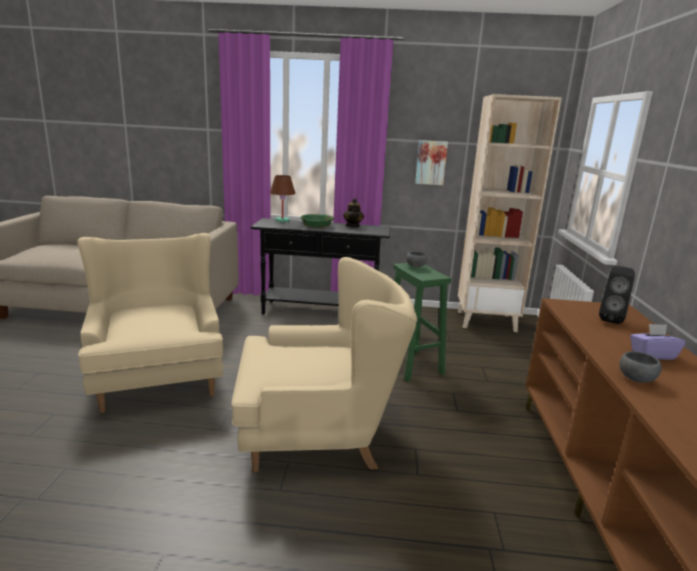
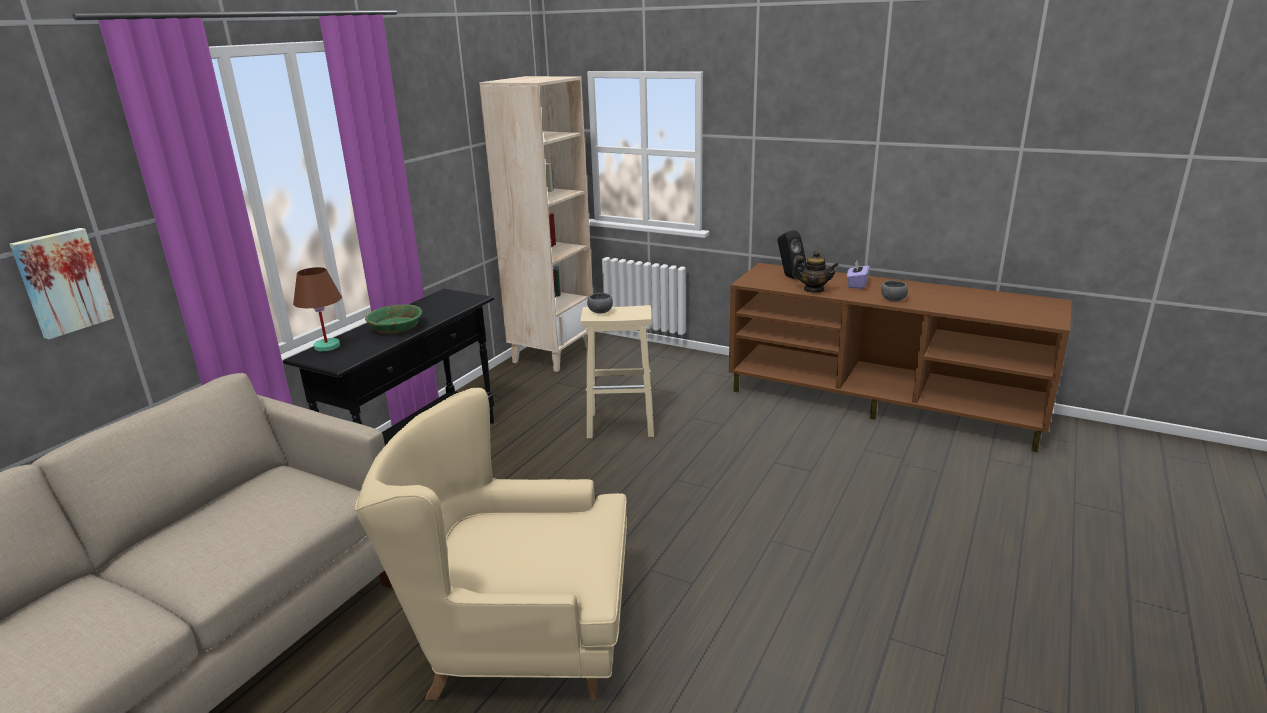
camera: 65 degrees left, 5 degrees up
(318, 431) = (725, 512): beige armchair -> none
(353, 226) = (419, 307): teapot -> teapot (813, 290)
(412, 365) = (622, 424): green stool -> beige stool
(431, 162) = (445, 183): picture -> picture (62, 282)

